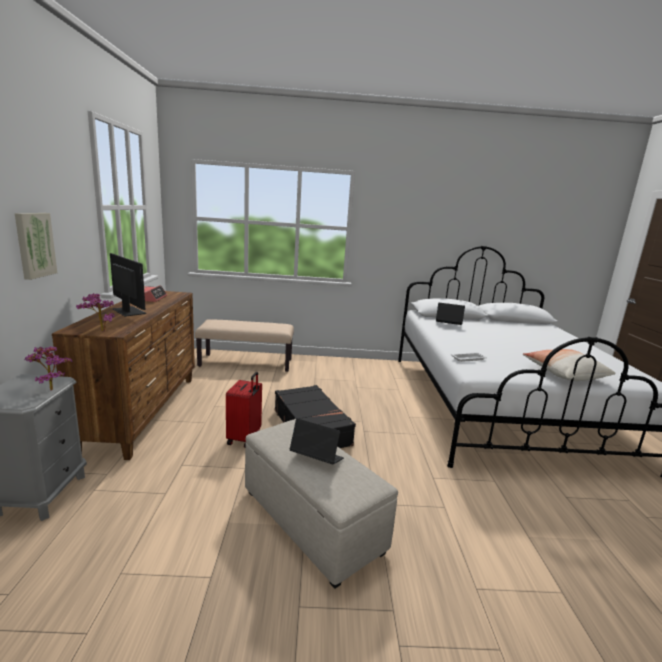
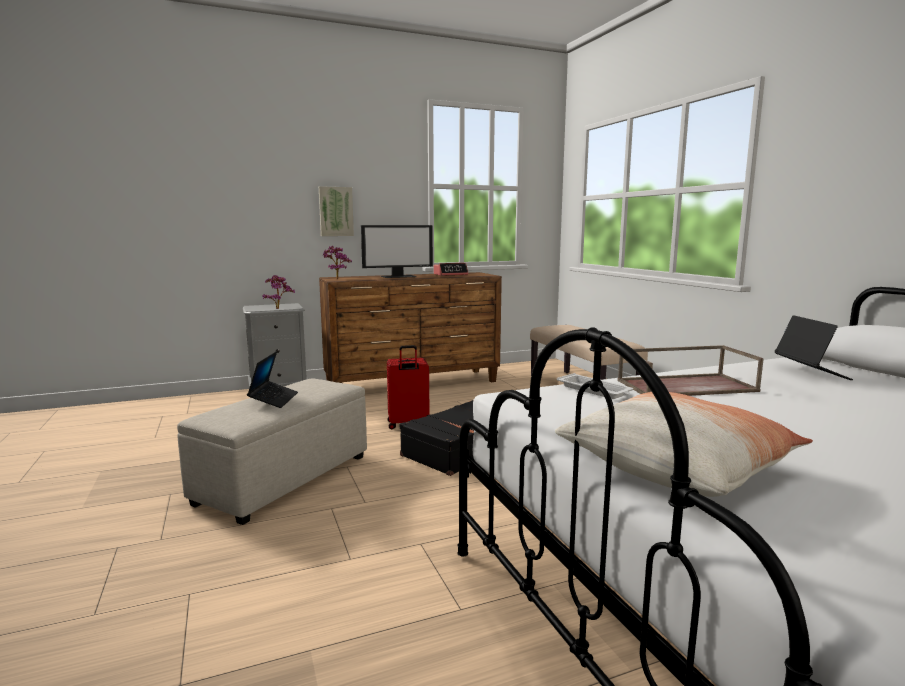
camera: 70 degrees right, 5 degrees down
(128, 311) = (398, 276): monitor -> monitor turned 45 degrees clockwise
(463, 344) = (686, 385): none -> brown tray

